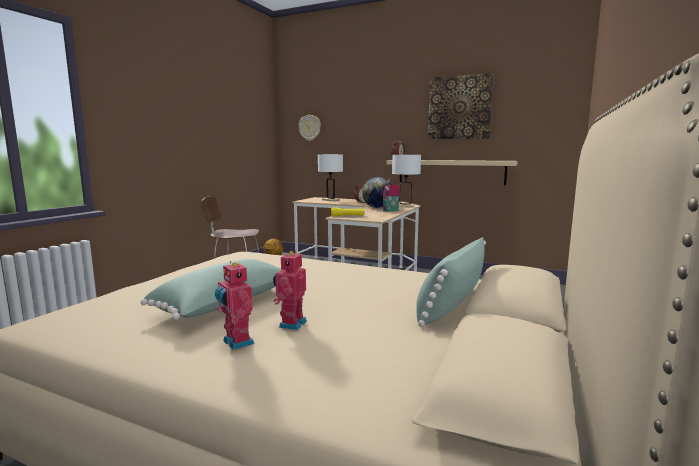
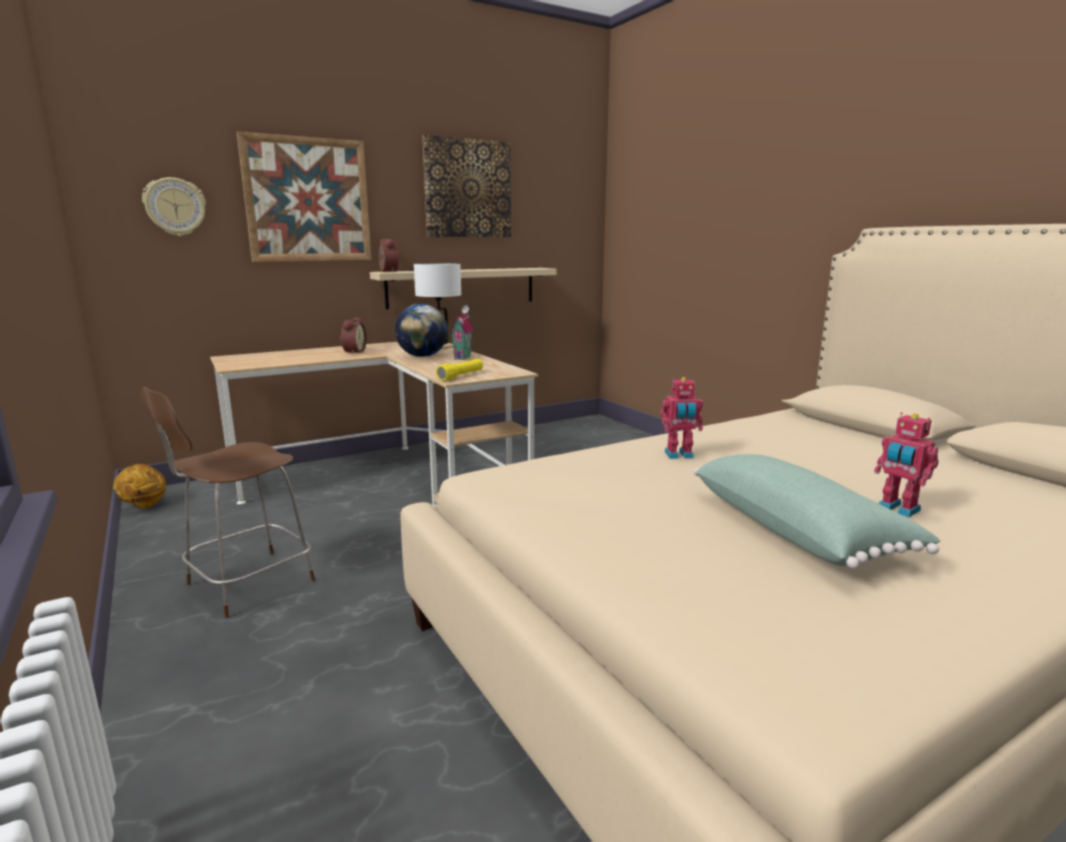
camera: 55 degrees left, 5 degrees up
(236, 343) = (962, 546): toy robot -> toy robot (679, 455)
(330, 200) = (279, 357): white table lamp -> none
(364, 121) = (308, 200): none -> picture
(451, 304) = (856, 440): green pillow -> none

